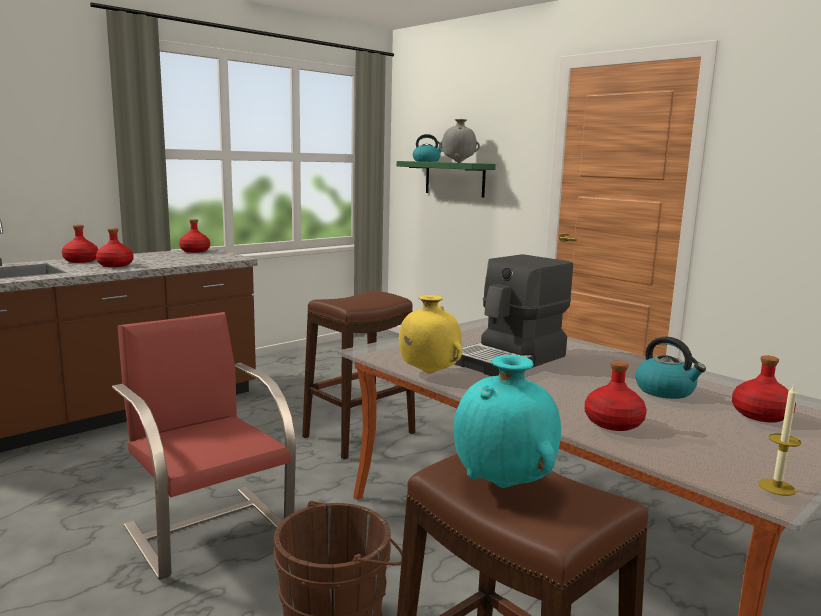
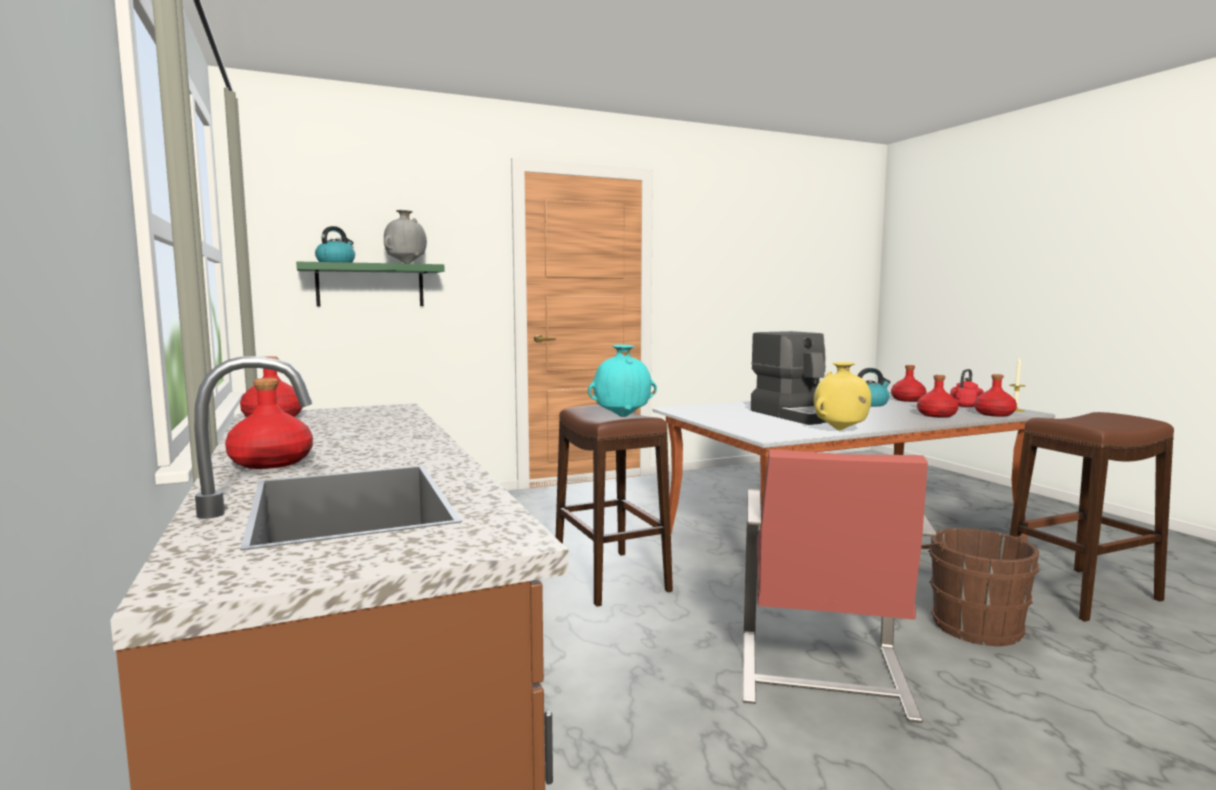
camera: 70 degrees left, 5 degrees down
(115, 265) = (377, 445): red bottle -> red bottle (994, 414)
(208, 528) = (821, 676): red chair -> red chair turned 60 degrees counterclockwise
(504, 485) = (1102, 421): turquoise vase -> turquoise vase (623, 416)
(758, 450) = (965, 406): none -> red kettle

